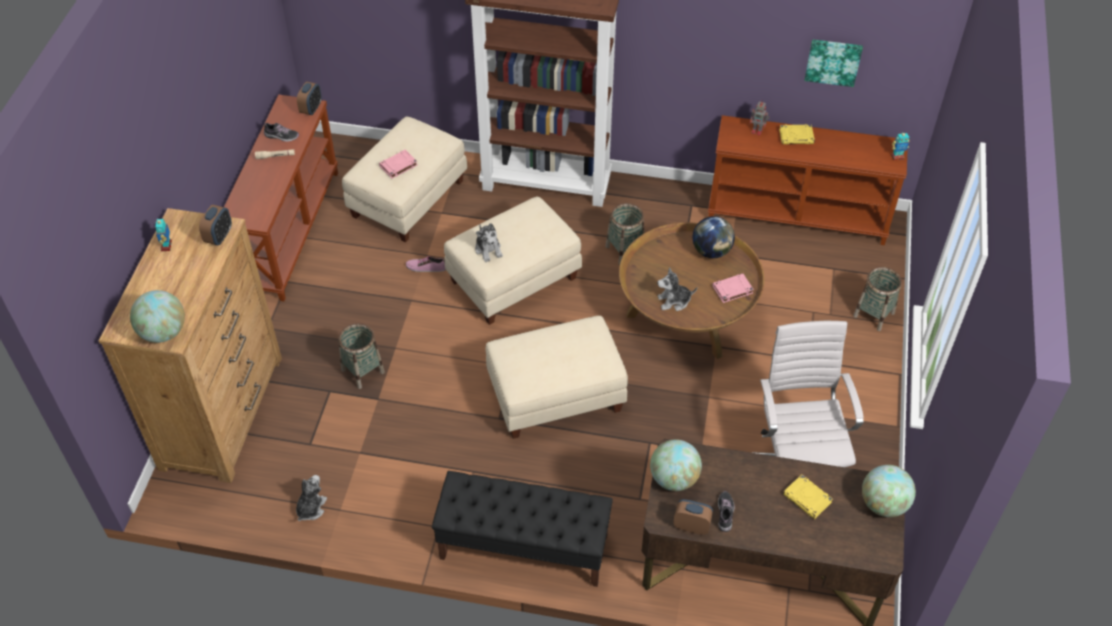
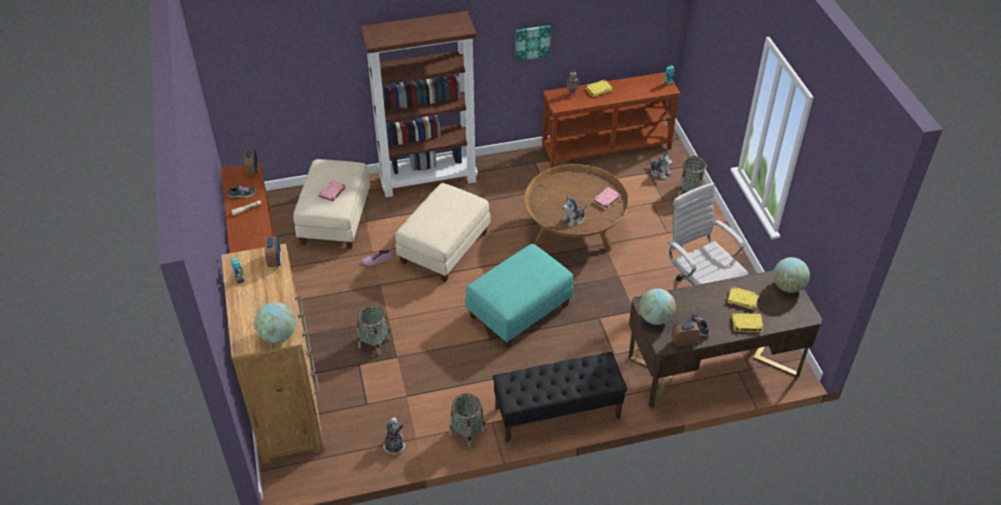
camera: 25 degrees left, 5 degrees down
(488, 249) = (431, 226): plush toy -> plush toy (660, 172)
(555, 396) = (519, 311): beige ottoman -> turquoise ottoman
(625, 250) = (508, 204): basket -> basket (467, 432)
(711, 251) = (578, 181): globe -> none
(791, 534) = (746, 324): none -> yellow book
(833, 61) = (613, 30): picture -> picture (532, 42)

